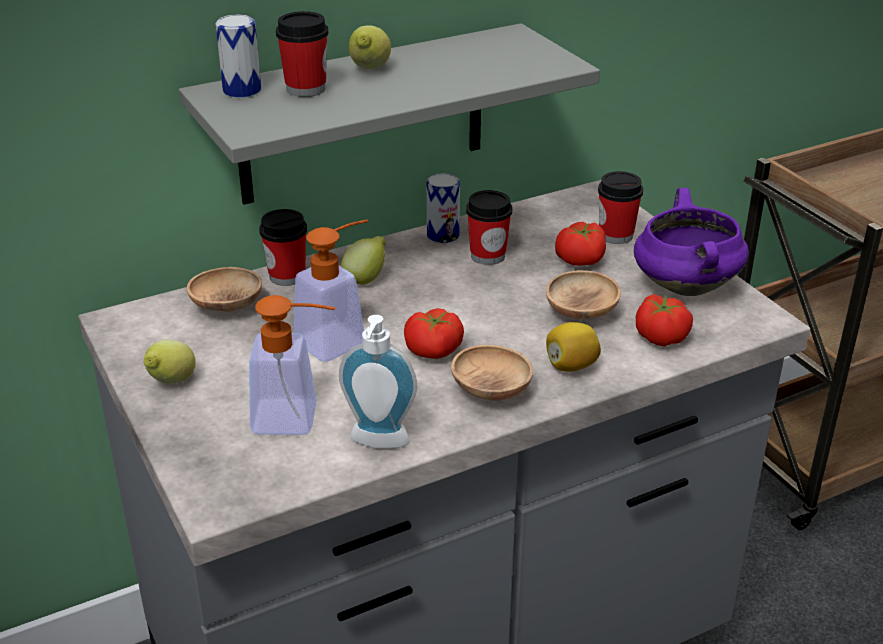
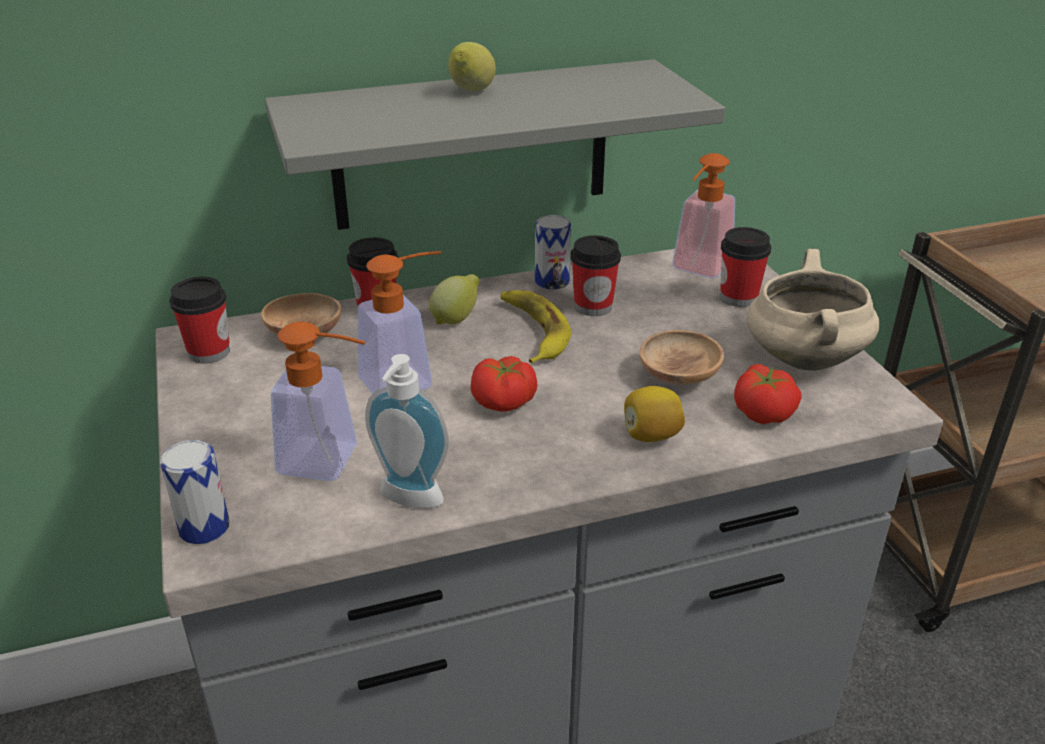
camera: 10 degrees right, 0 degrees up
(171, 383) = (216, 408): lemon -> none
(242, 90) = (327, 103): can -> can (204, 527)
(306, 89) = (394, 106): cup -> cup (209, 352)
(440, 284) = (533, 331): none -> banana
(491, 390) = (553, 454): brown bowl -> none
(573, 212) = (697, 270): none -> soap dispenser
(581, 260) = (693, 320): tomato -> none
(683, 285) = (802, 358): purple cooking pot -> beige cooking pot

